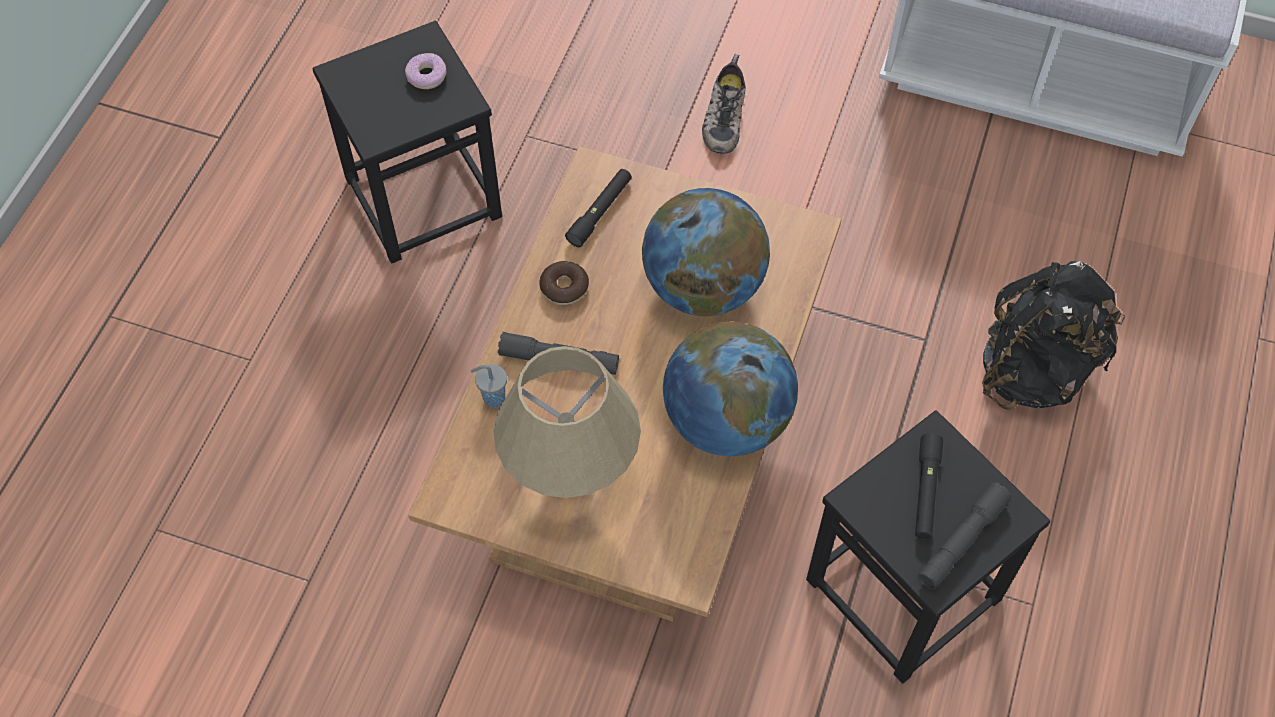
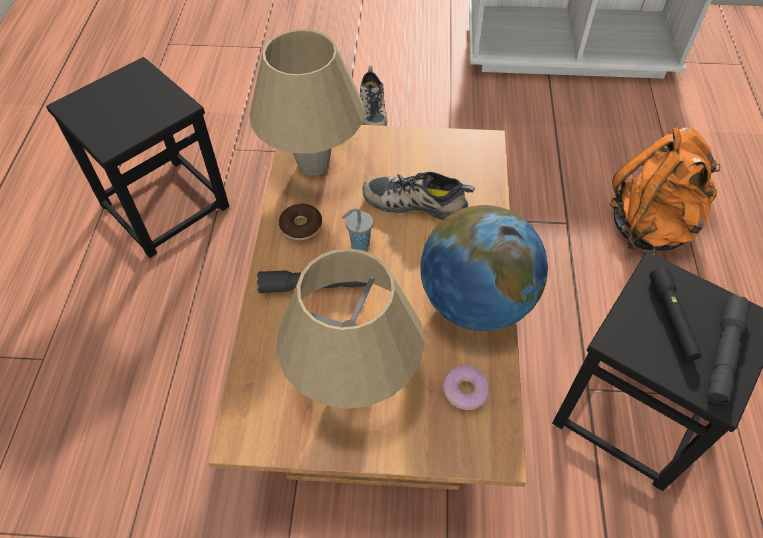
camera: 15 degrees left, 5 degrees down
(426, 76) = (144, 94): donut -> donut (465, 391)
(492, 398) = (263, 332): grey cup -> grey cup (359, 244)
(600, 212) = (313, 164): black flashlight -> beige table lamp
(703, 287) = (416, 201): globe -> shoe
(1035, 370) = (650, 226): black backpack -> orange backpack

